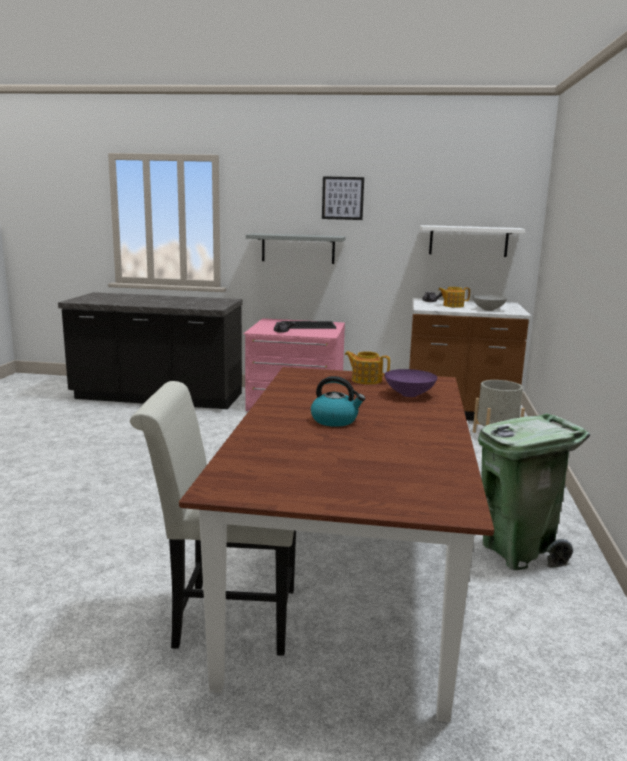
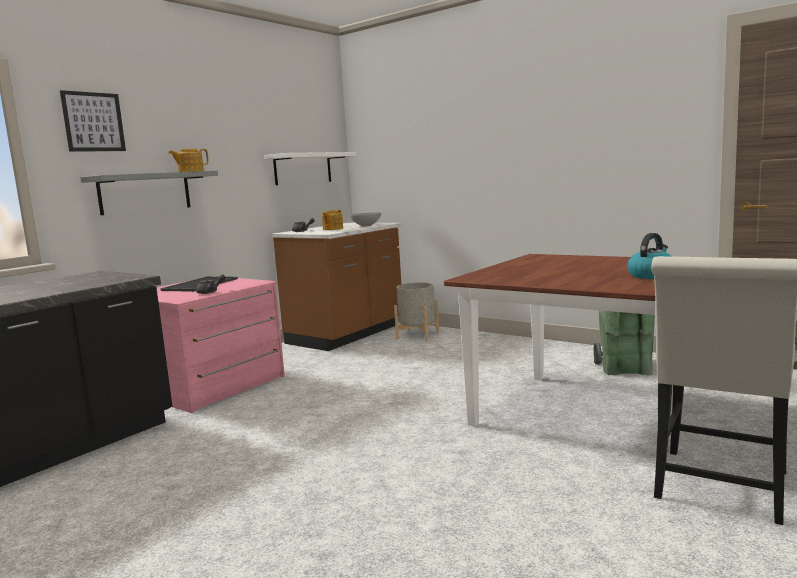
camera: 60 degrees left, 5 degrees down
(342, 198) = (187, 126): picture -> picture (93, 122)
(366, 380) = (522, 266): teapot -> teapot (190, 171)
(408, 394) = (578, 261): purple bowl -> none

